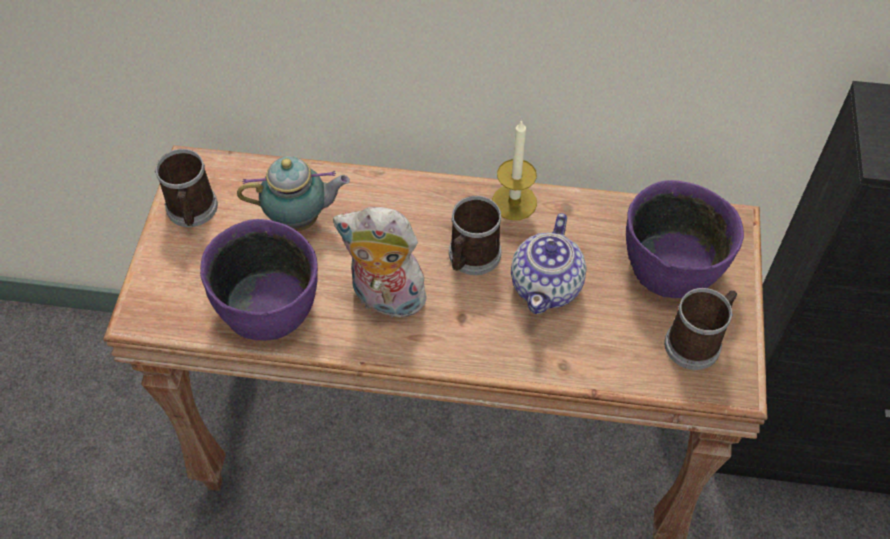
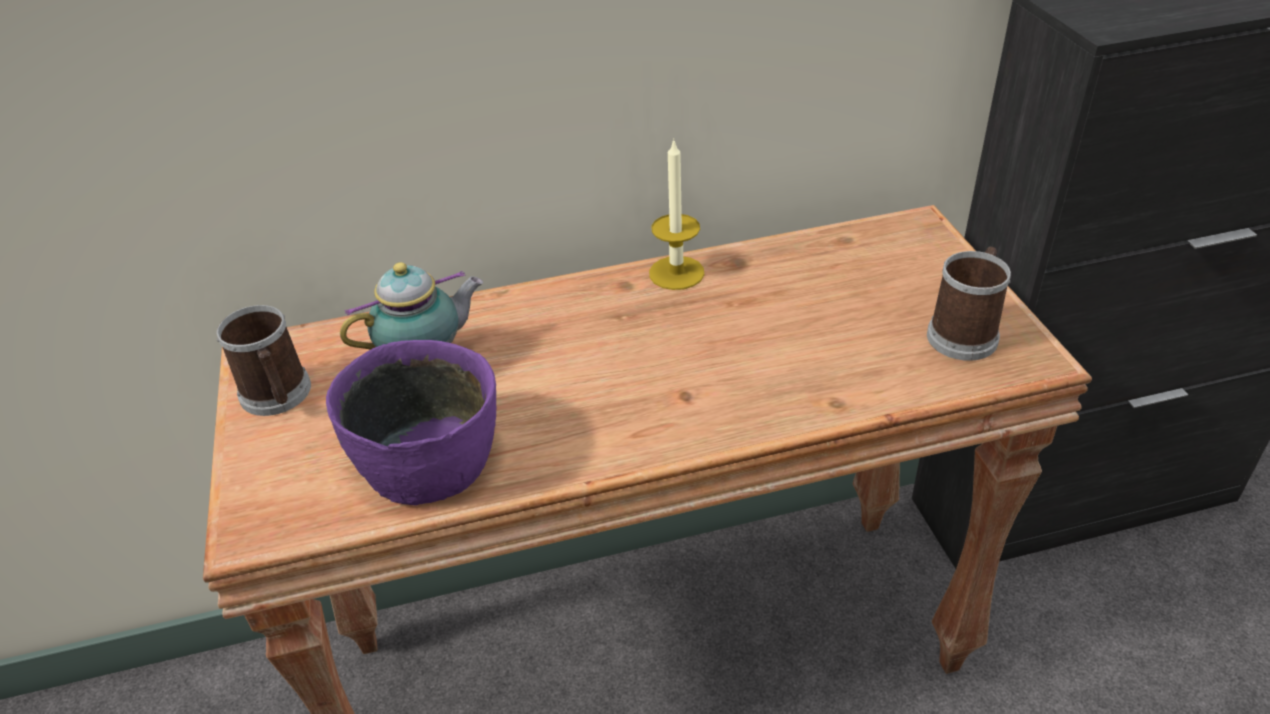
camera: 20 degrees left, 15 degrees down
(385, 299) = (579, 407): plush toy -> none
(471, 258) = (660, 336): mug -> none
(547, 285) = (764, 334): teapot -> none
(672, 263) = (885, 274): purple bowl -> none

